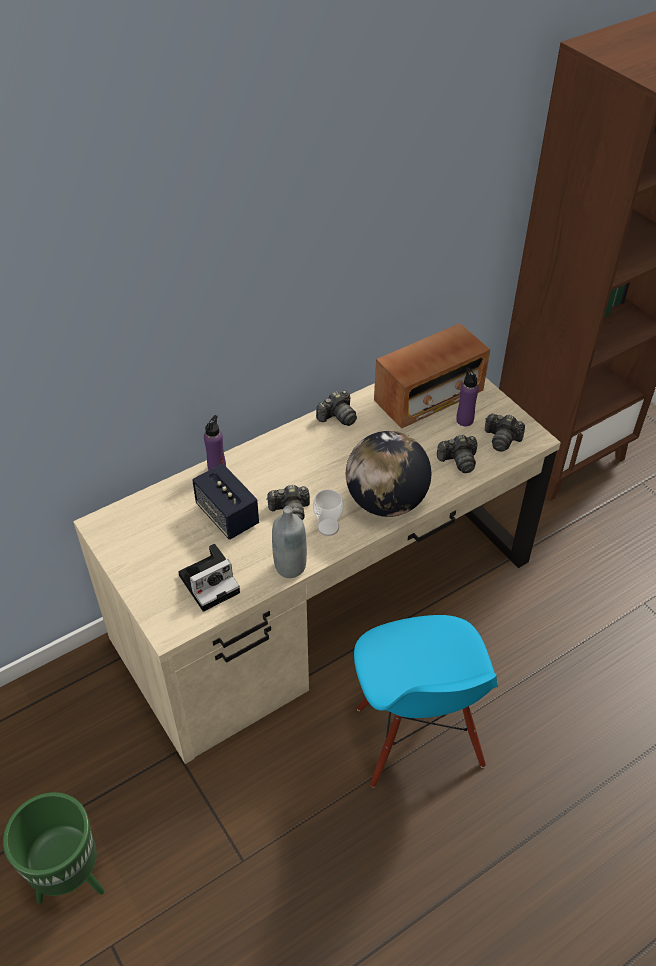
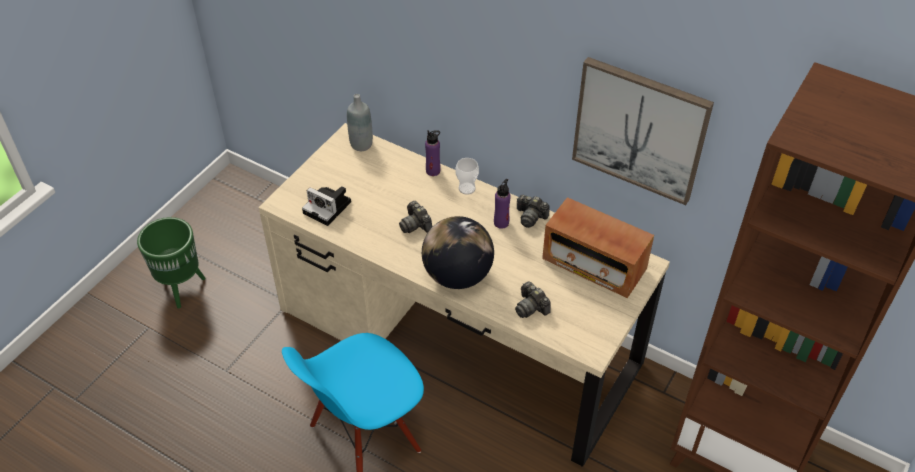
camera: 65 degrees right, 0 degrees up
(227, 515) = (392, 193): speaker -> none
(290, 567) = (364, 243): grey bottle -> grey bottle (361, 144)
(328, 527) = (412, 251): cup -> cup (467, 188)
(409, 237) = (640, 130): none -> picture
(464, 420) = (582, 297): purple bottle -> purple bottle (501, 223)
(502, 439) = (576, 329): camera -> none

